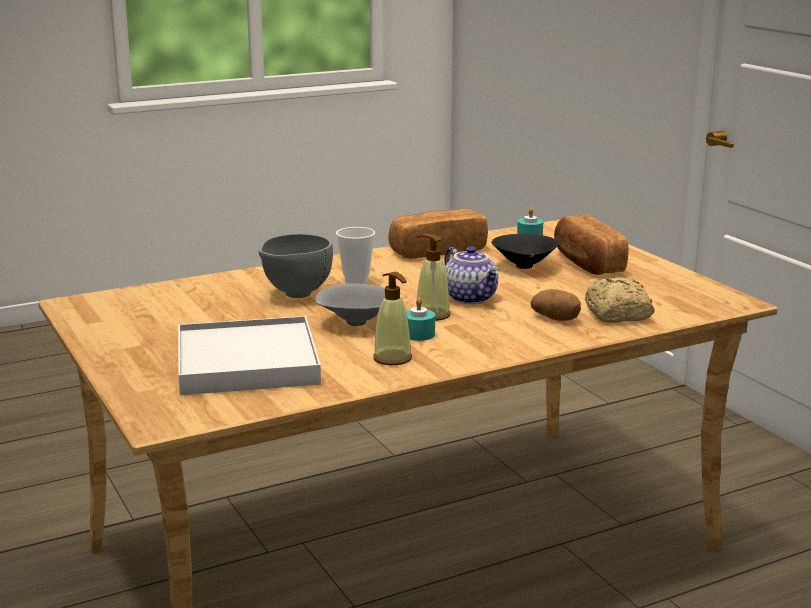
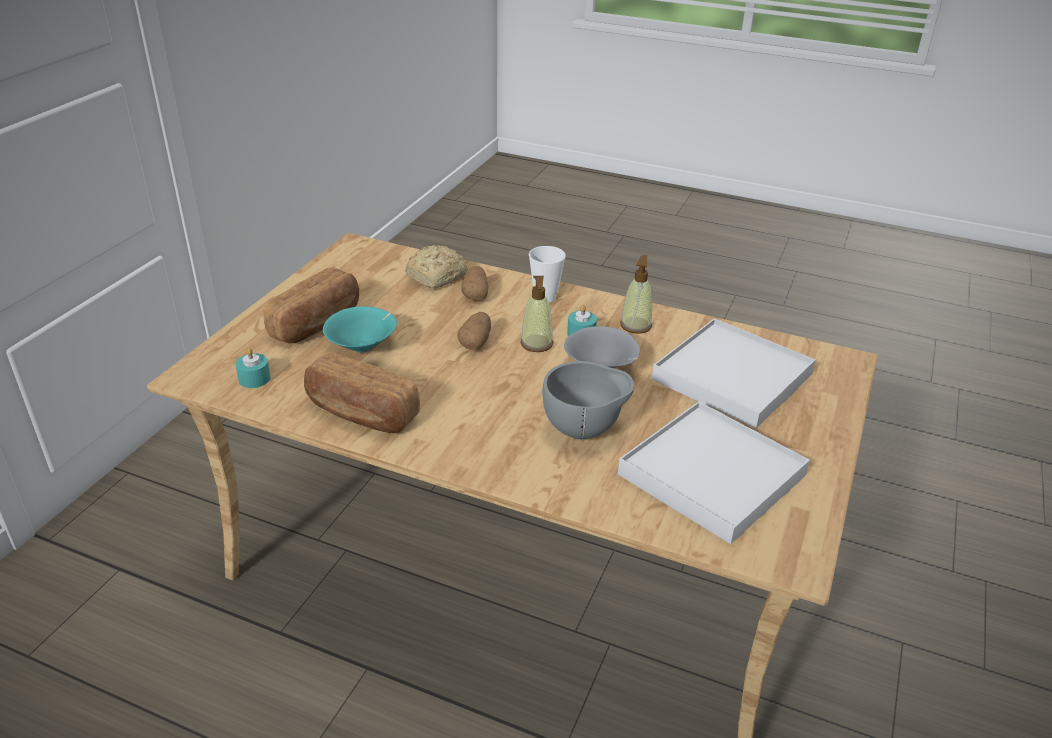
camera: 130 degrees left, 15 degrees up
(176, 311) = (712, 475): none -> white tray
(356, 282) = (509, 416): cup -> cup (545, 297)
(471, 298) = (476, 342): teapot -> potato
(524, 267) = (363, 347): black bowl -> turquoise bowl

